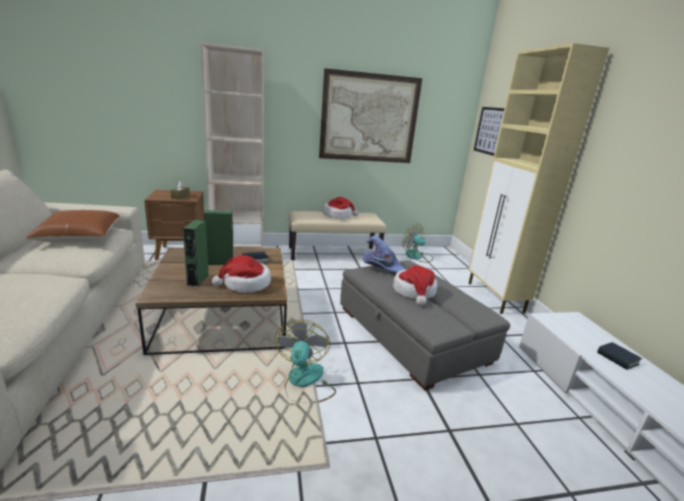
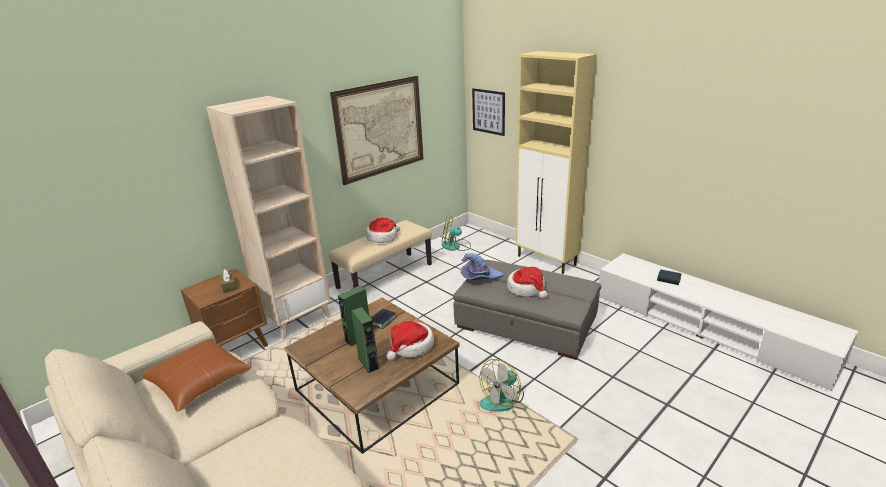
camera: 30 degrees left, 5 degrees up
(304, 382) = (502, 399): fan -> fan turned 105 degrees counterclockwise

